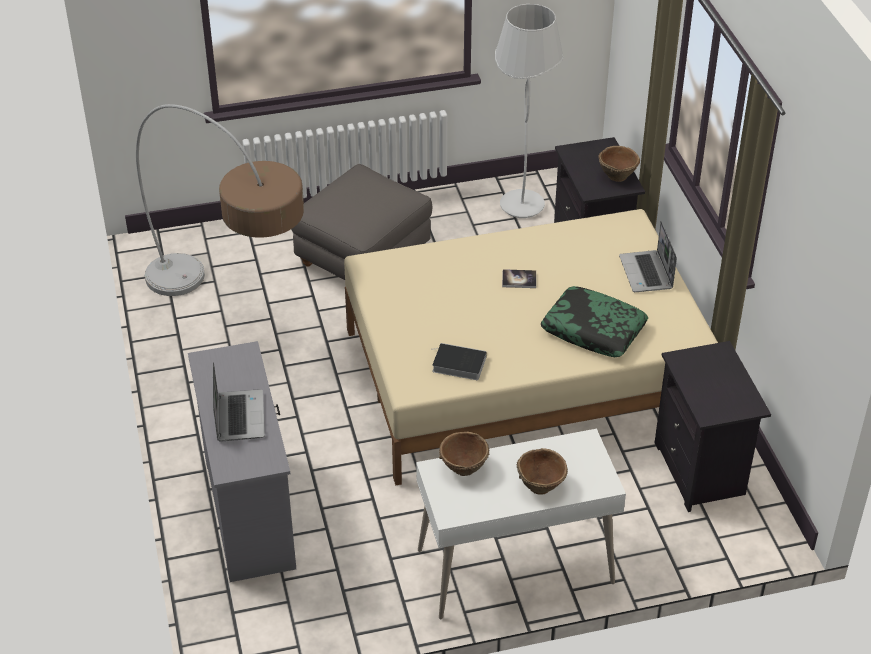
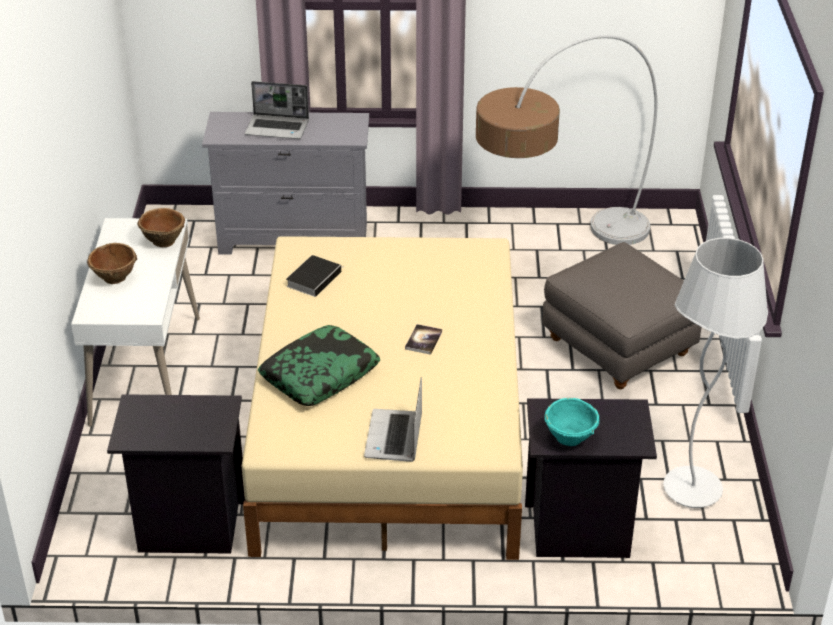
camera: 105 degrees right, 5 degrees down
(617, 175) = (570, 438): brown bowl -> turquoise bowl
(647, 273) = (395, 437): laptop -> laptop turned 90 degrees counterclockwise

